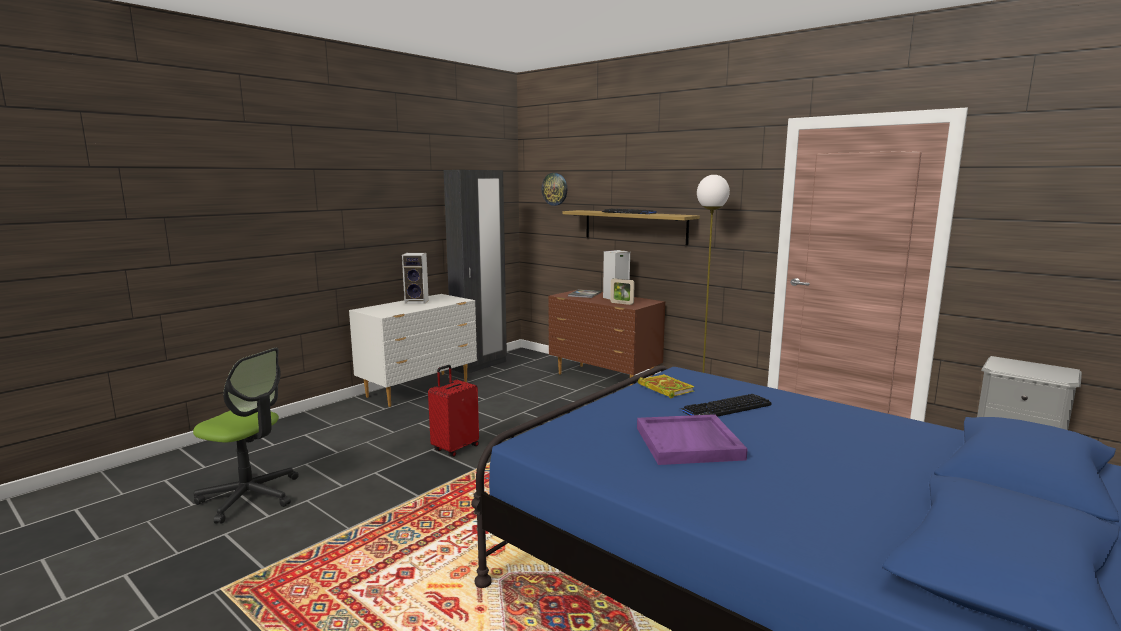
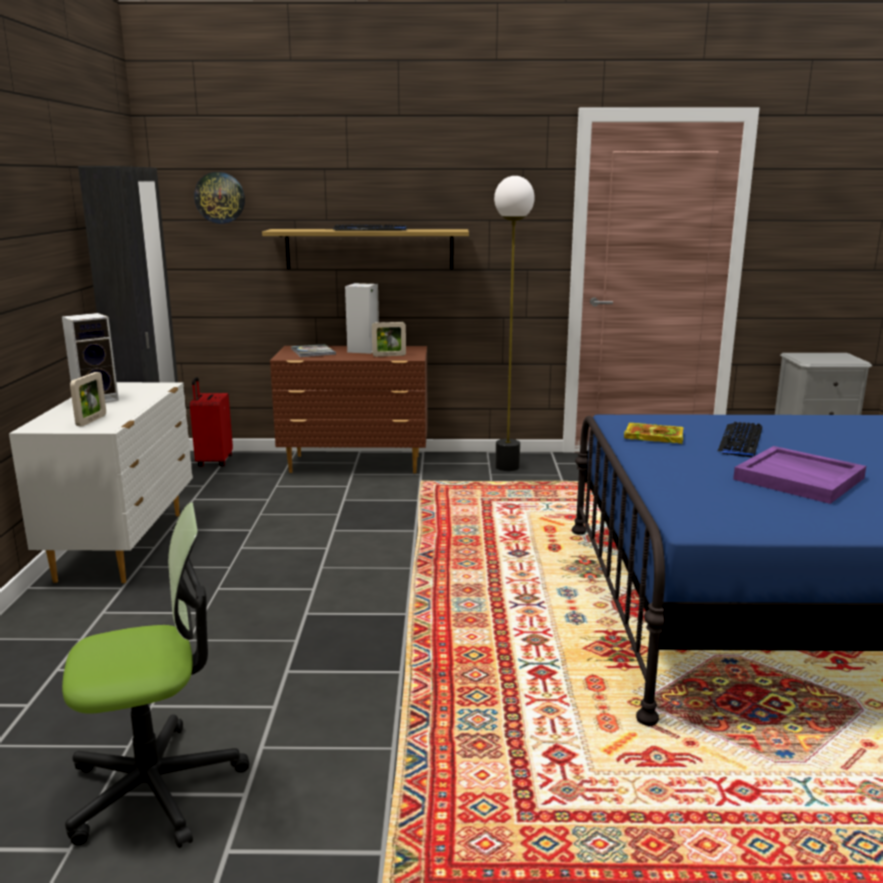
camera: 40 degrees left, 5 degrees up
(389, 310) = (91, 420): none -> picture frame
(455, 448) = (333, 600): red suitcase -> red suitcase (213, 462)

